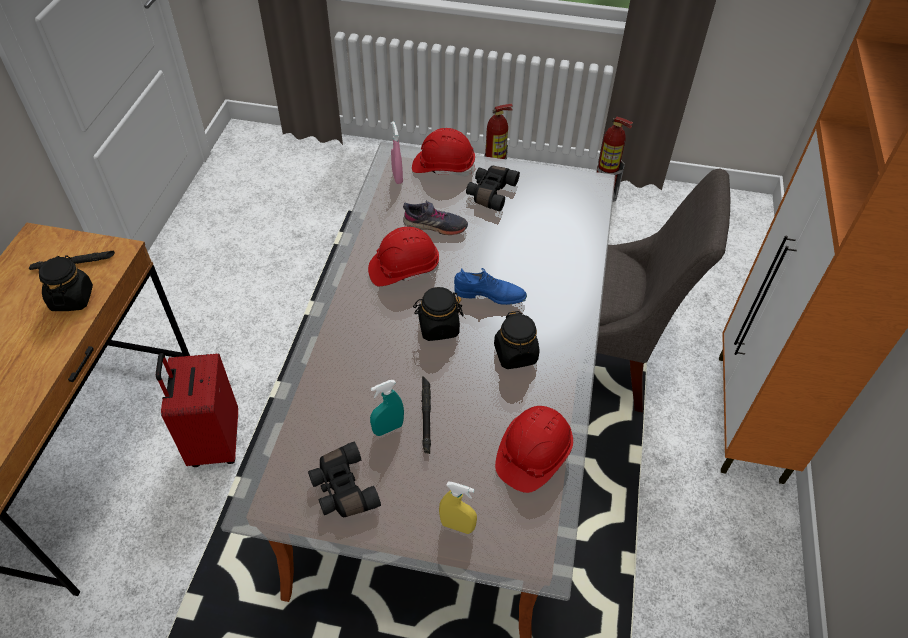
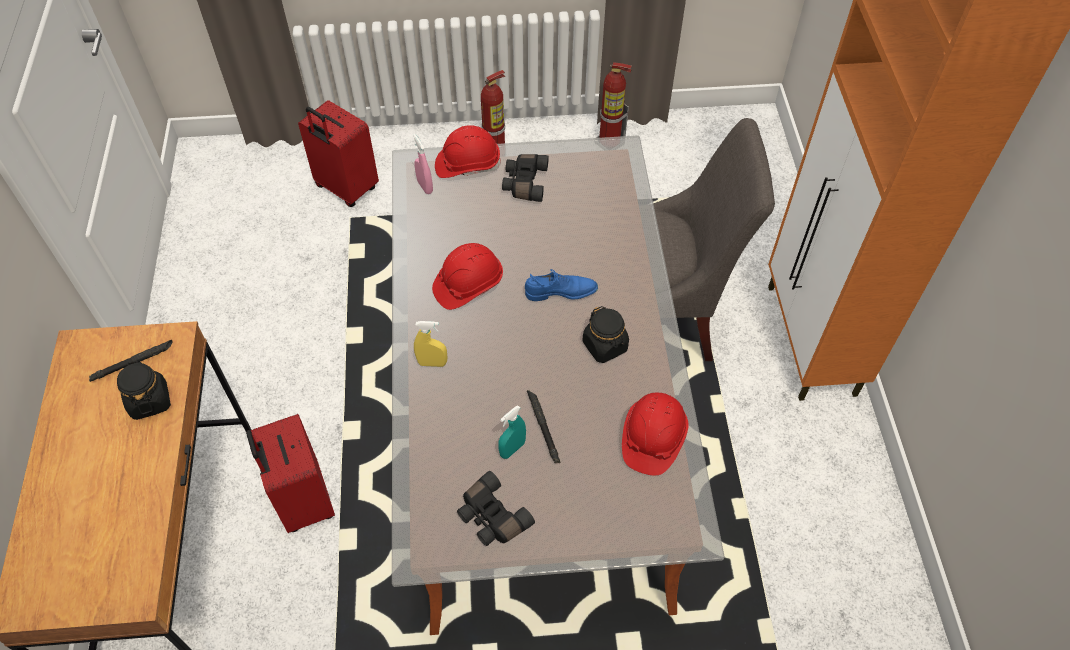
camera: 15 degrees left, 5 degrees up
(353, 186) = (345, 189): none -> red suitcase
(435, 226) = (482, 231): grey shoe -> none
(438, 327) = (523, 337): black jar -> none
(457, 526) = (607, 522): yellow spray bottle -> yellow spray bottle (432, 363)

